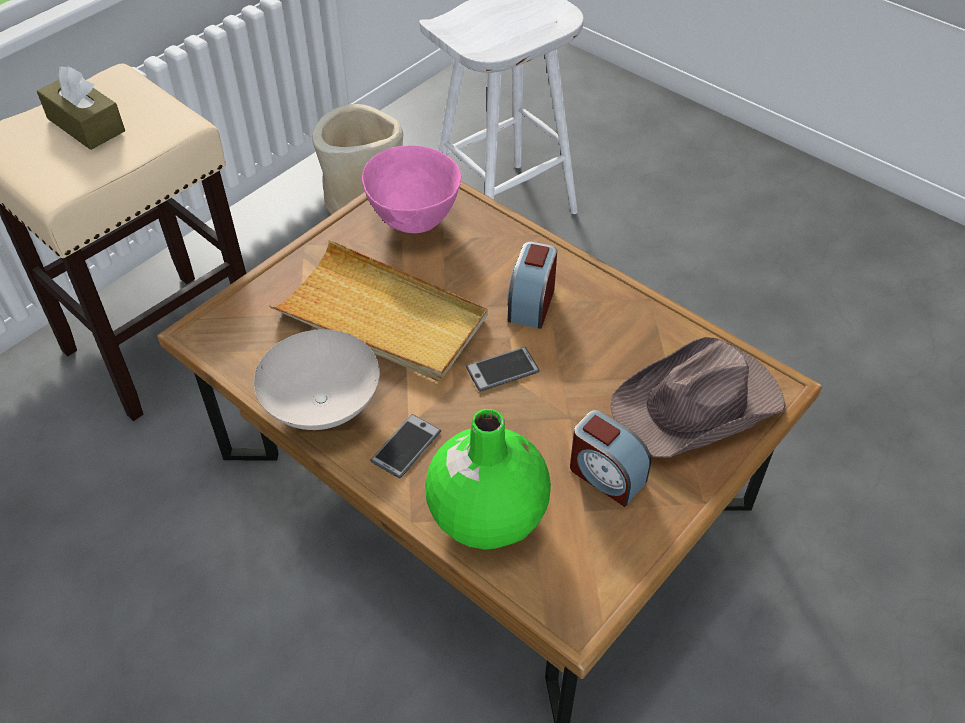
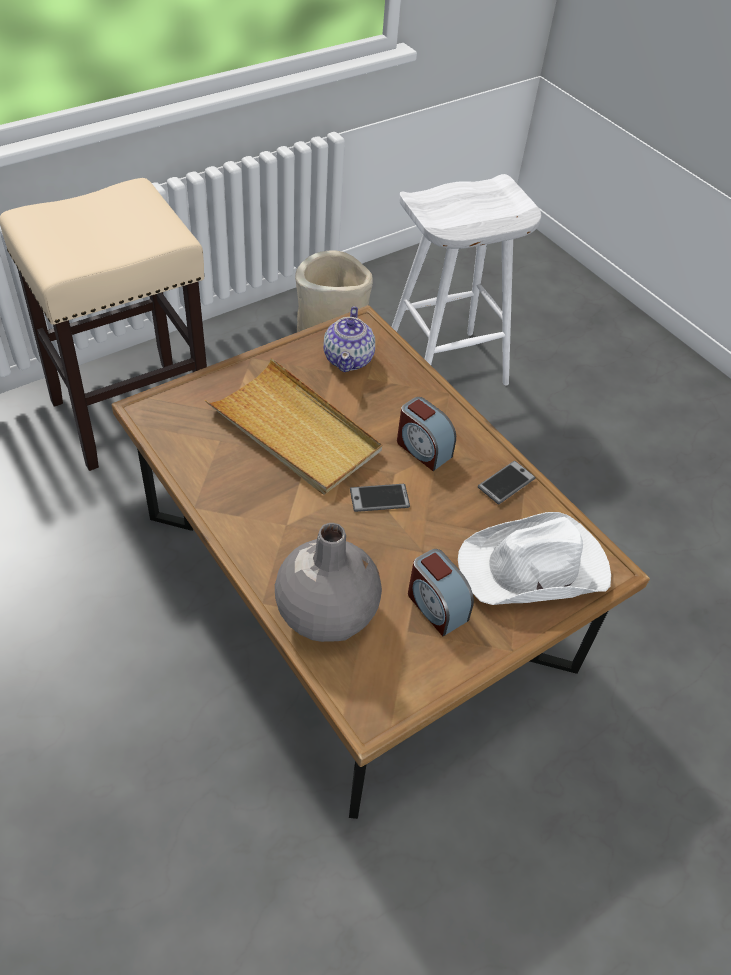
camera: 10 degrees right, 0 degrees up
(86, 125) = (99, 221): brown tissue box -> none
(321, 403) = (222, 489): white bowl -> none
(406, 447) = (279, 541): phone -> phone (506, 483)
(415, 221) = (349, 359): pink bowl -> teapot
(487, 512) = (326, 611): green vase -> grey vase
(531, 303) = (422, 449): alarm clock -> alarm clock turned 75 degrees counterclockwise
(699, 405) = (535, 568): brown hat -> white hat

